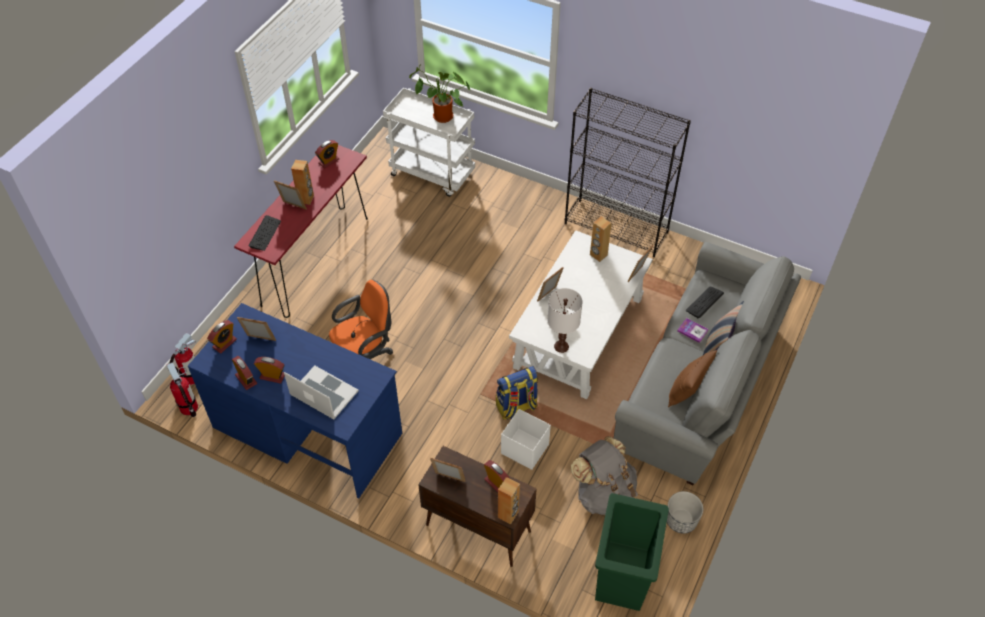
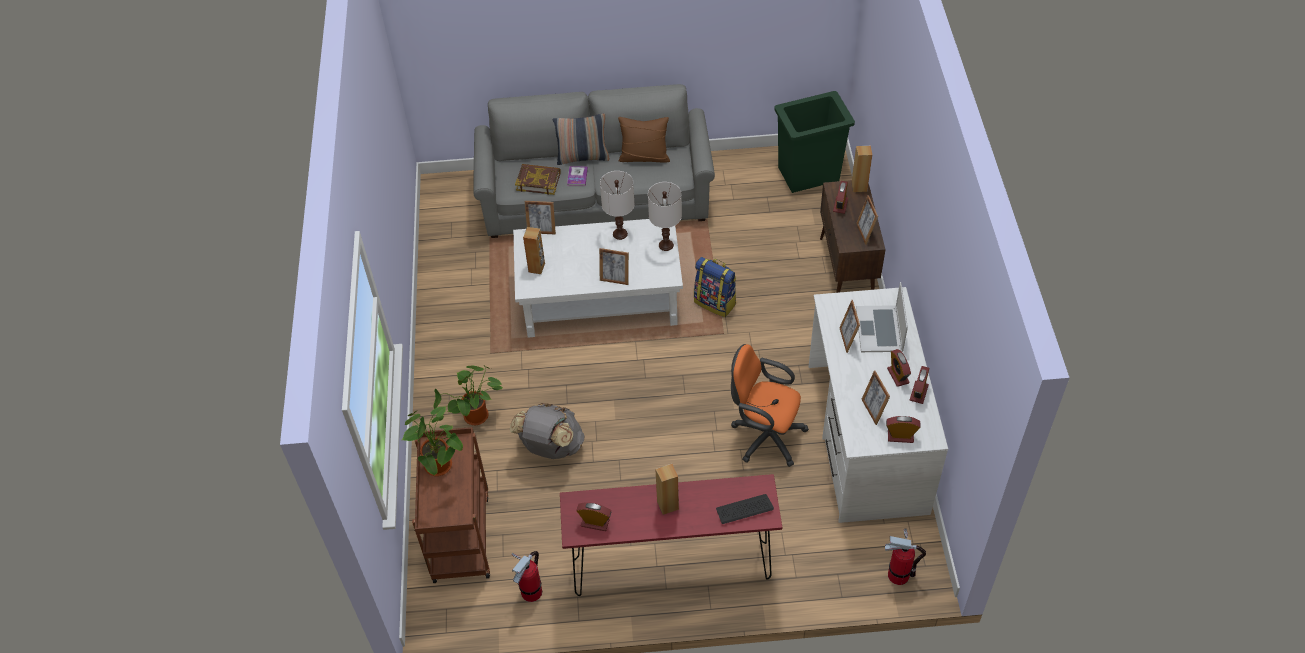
camera: 120 degrees left, 0 degrees up
(189, 407) = (930, 551): fire extinguisher -> fire extinguisher (531, 591)
(293, 207) = (689, 509): picture frame -> picture frame (847, 339)
(307, 429) = (866, 437): blue desk -> white desk
(433, 174) = (460, 536): white cart -> brown cart
(519, 215) = (476, 419): none -> potted plant
(524, 448) = (751, 277): white storage box -> none
(597, 322) = (620, 234): none -> white table lamp
(604, 493) = (749, 212): grey backpack -> grey backpack (551, 447)
(616, 228) = (440, 330): black bookcase -> none
(681, 520) = (734, 162): planter -> none
(704, 302) = (538, 181): keyboard -> book

